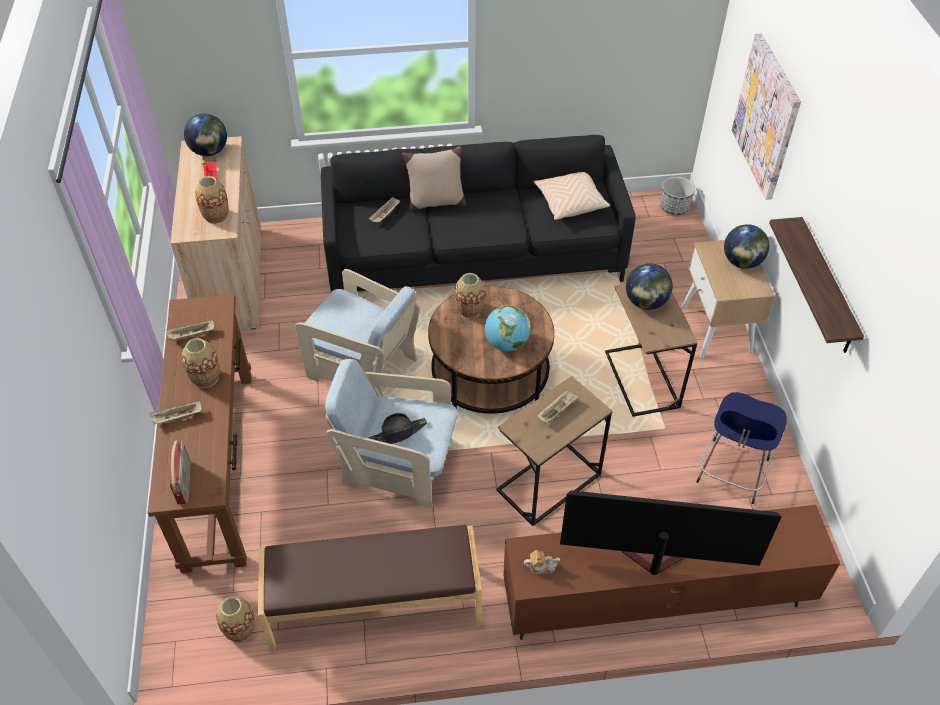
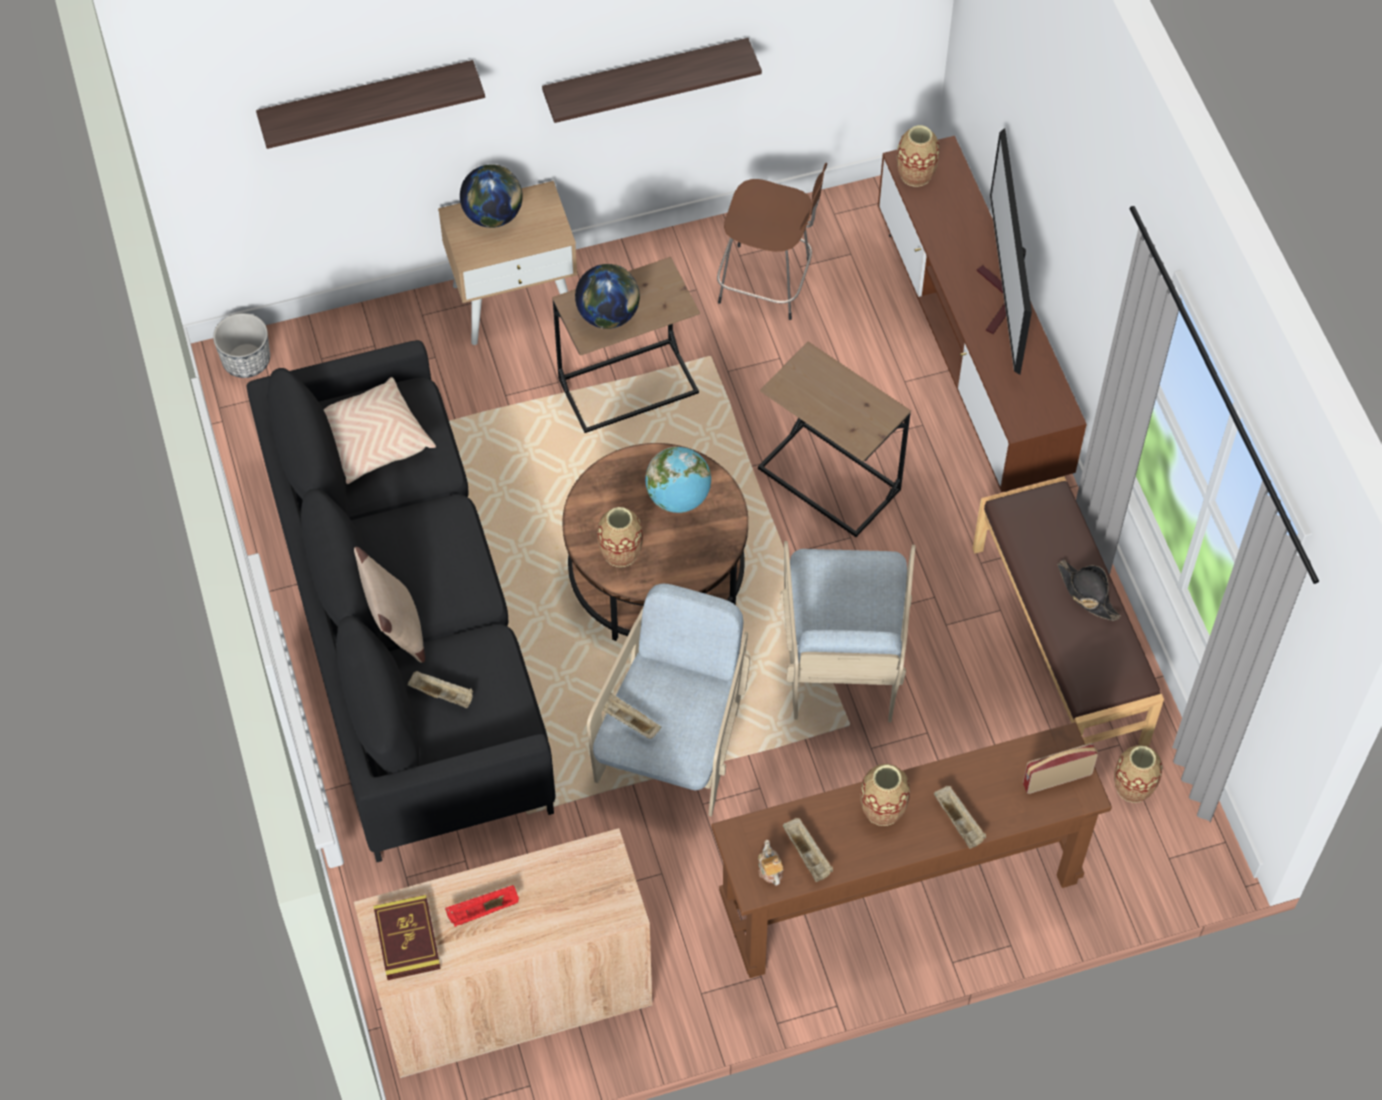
camera: 100 degrees left, 10 degrees up
(209, 152) = (407, 939): globe -> book
(216, 216) = (575, 874): vase -> vase (916, 174)
(398, 433) = (859, 607): black hat -> black hat (1087, 593)
(541, 566) = (1037, 404): teapot -> teapot (770, 869)
(557, 411) = (823, 399): beige tray -> beige tray (629, 721)
(731, 473) = (768, 283): blue stool -> brown stool
(767, 116) = (367, 102): picture -> shelf

